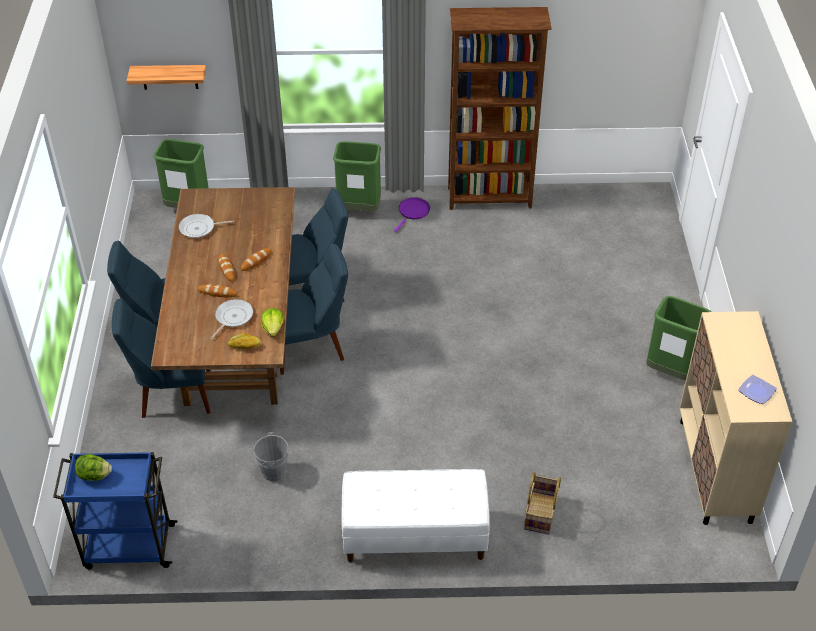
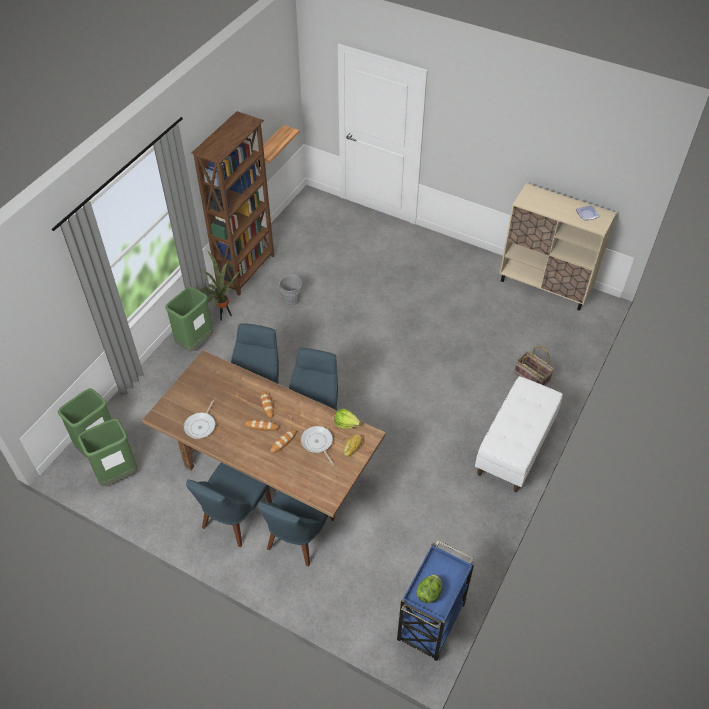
camera: 60 degrees left, 5 degrees up
(169, 77) = (40, 358): shelf -> shelf (269, 147)
(271, 471) = (413, 503): grey bucket -> grey bucket (290, 301)
(413, 212) = (224, 315): purple frying pan -> potted plant
(670, 371) = (460, 265): green trash can -> green trash can (117, 474)

